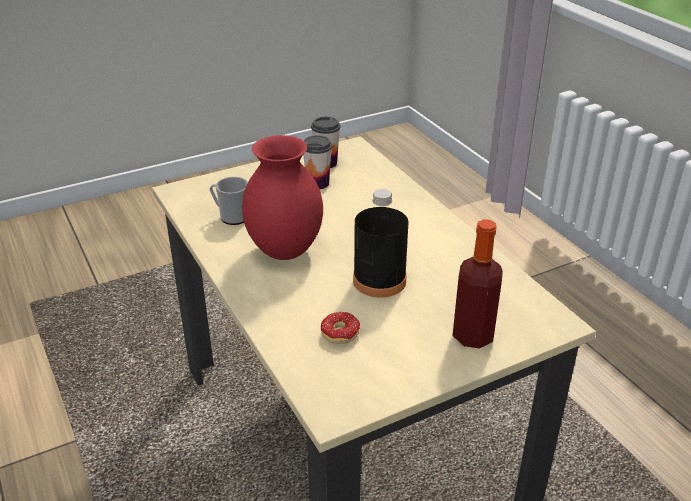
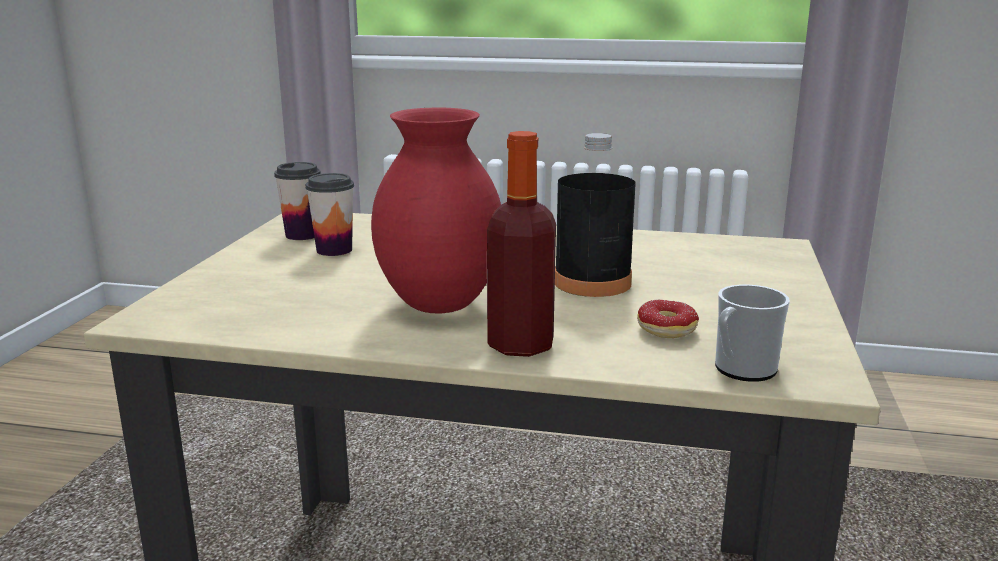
camera: 50 degrees left, 15 degrees down
(231, 216) = (293, 309): mug -> mug (741, 370)
(473, 336) = (757, 278): bottle -> bottle (520, 345)

